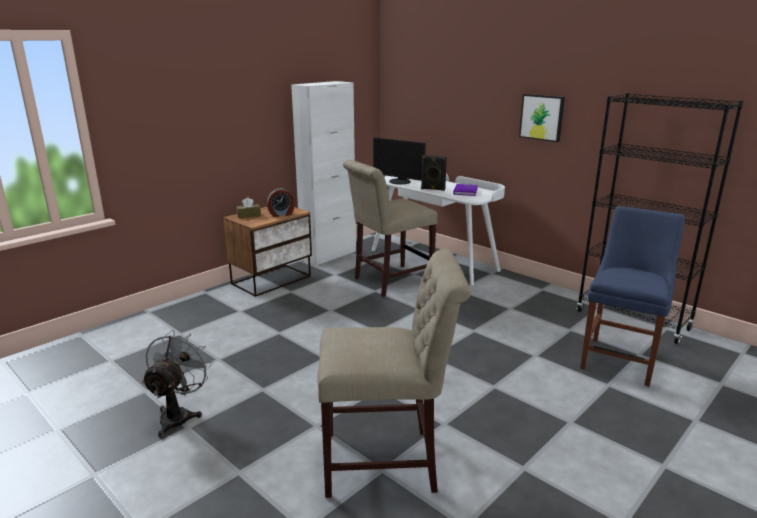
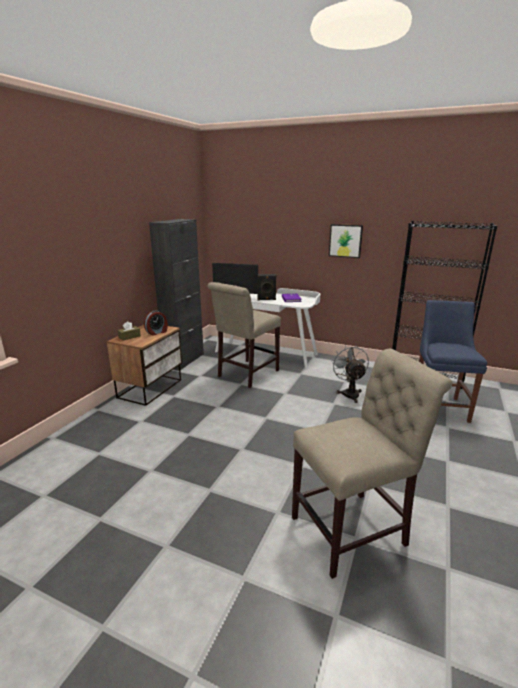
camera: 20 degrees left, 0 degrees up
(179, 415) = (149, 536): grey fan -> grey fan (349, 393)
(328, 255) = (184, 360): white cabinet -> black cabinet

